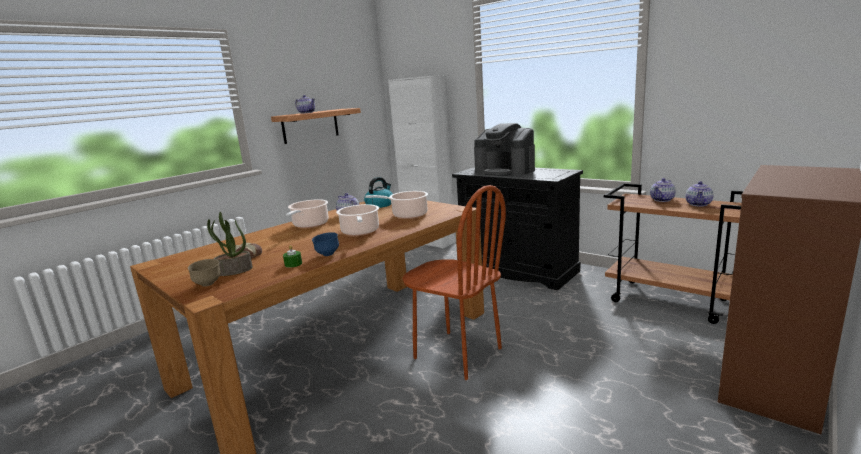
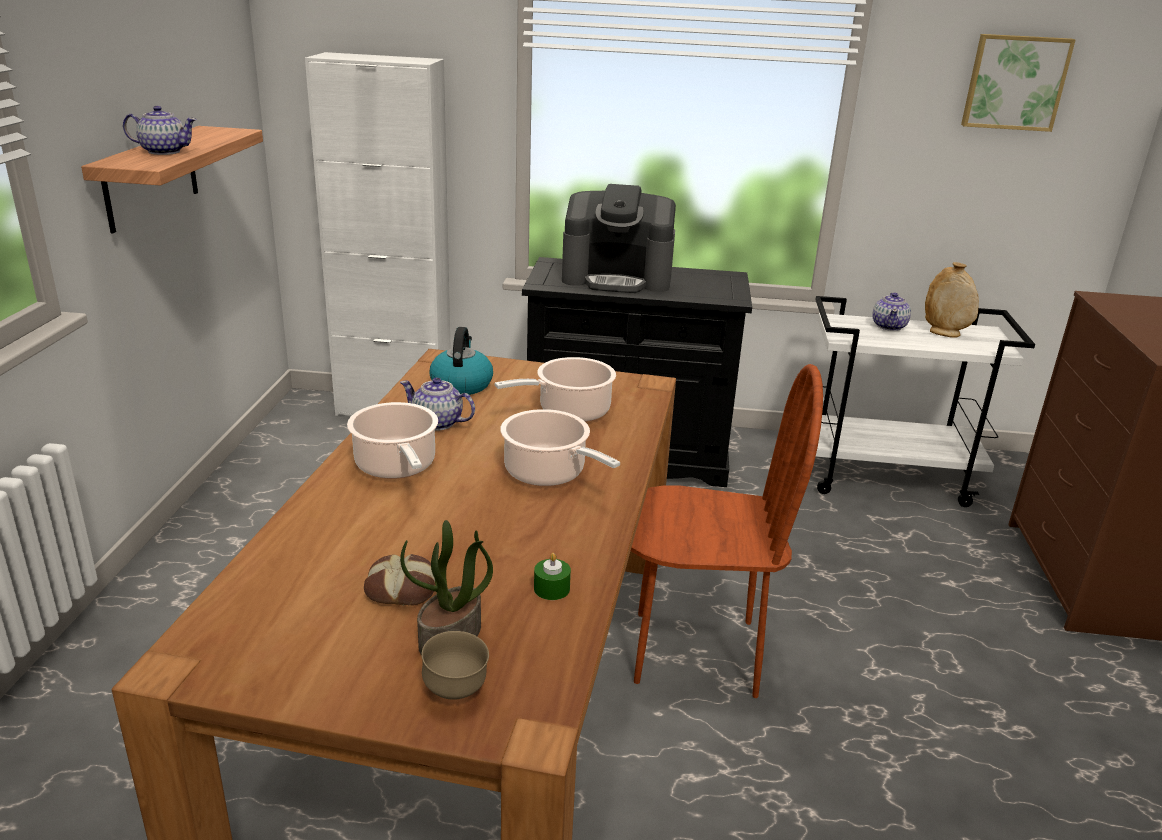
camera: 35 degrees left, 10 degrees up
(327, 255) = (581, 549): blue bowl -> none
(670, 300) = (886, 477): brown cart -> white cart
(698, 204) = (945, 333): teapot -> beige vase
(753, 41) = (1015, 82): none -> picture

